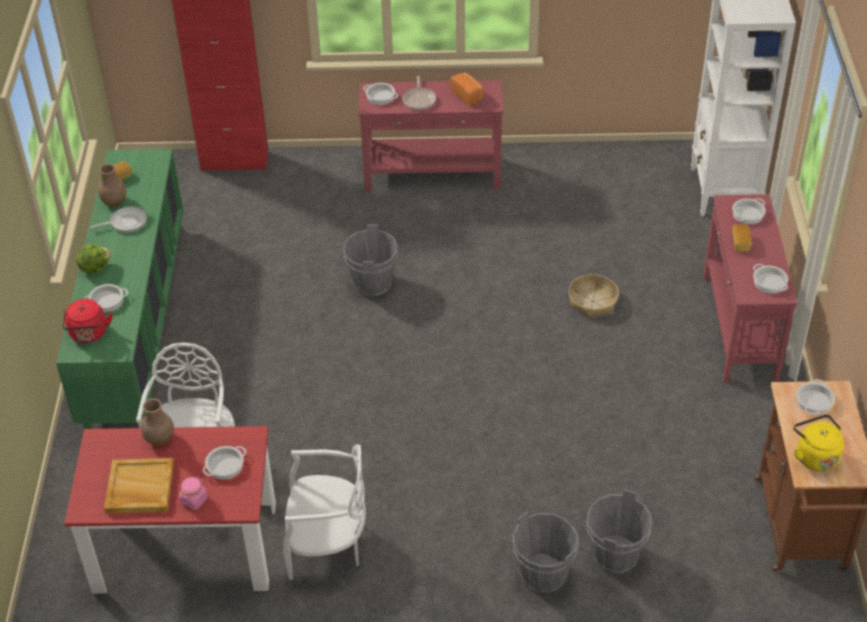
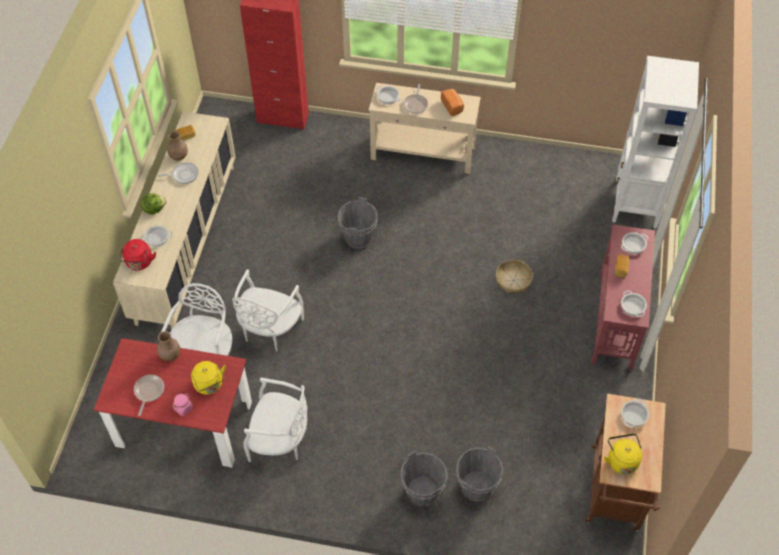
camera: 10 degrees right, 10 degrees up
(136, 325) = (186, 243): green cabinet -> beige cabinet
(139, 488) = (148, 392): beige tray -> frying pan
(225, 466) = (210, 385): cooking pot -> yellow kettle
(278, 411) = (269, 329): none -> white chair
(433, 175) = (423, 153): red console table -> beige console table

